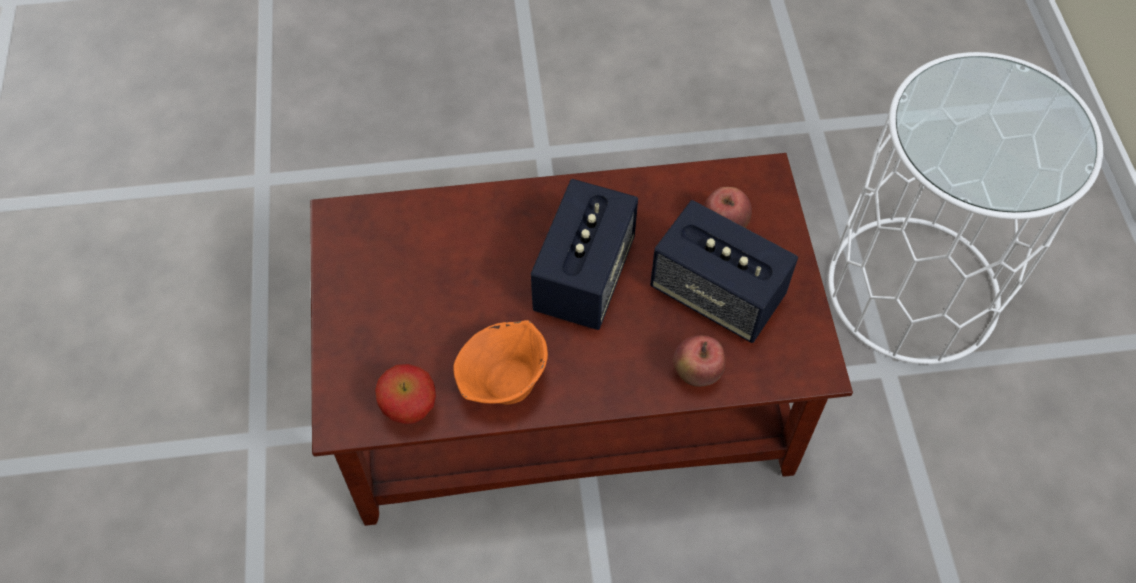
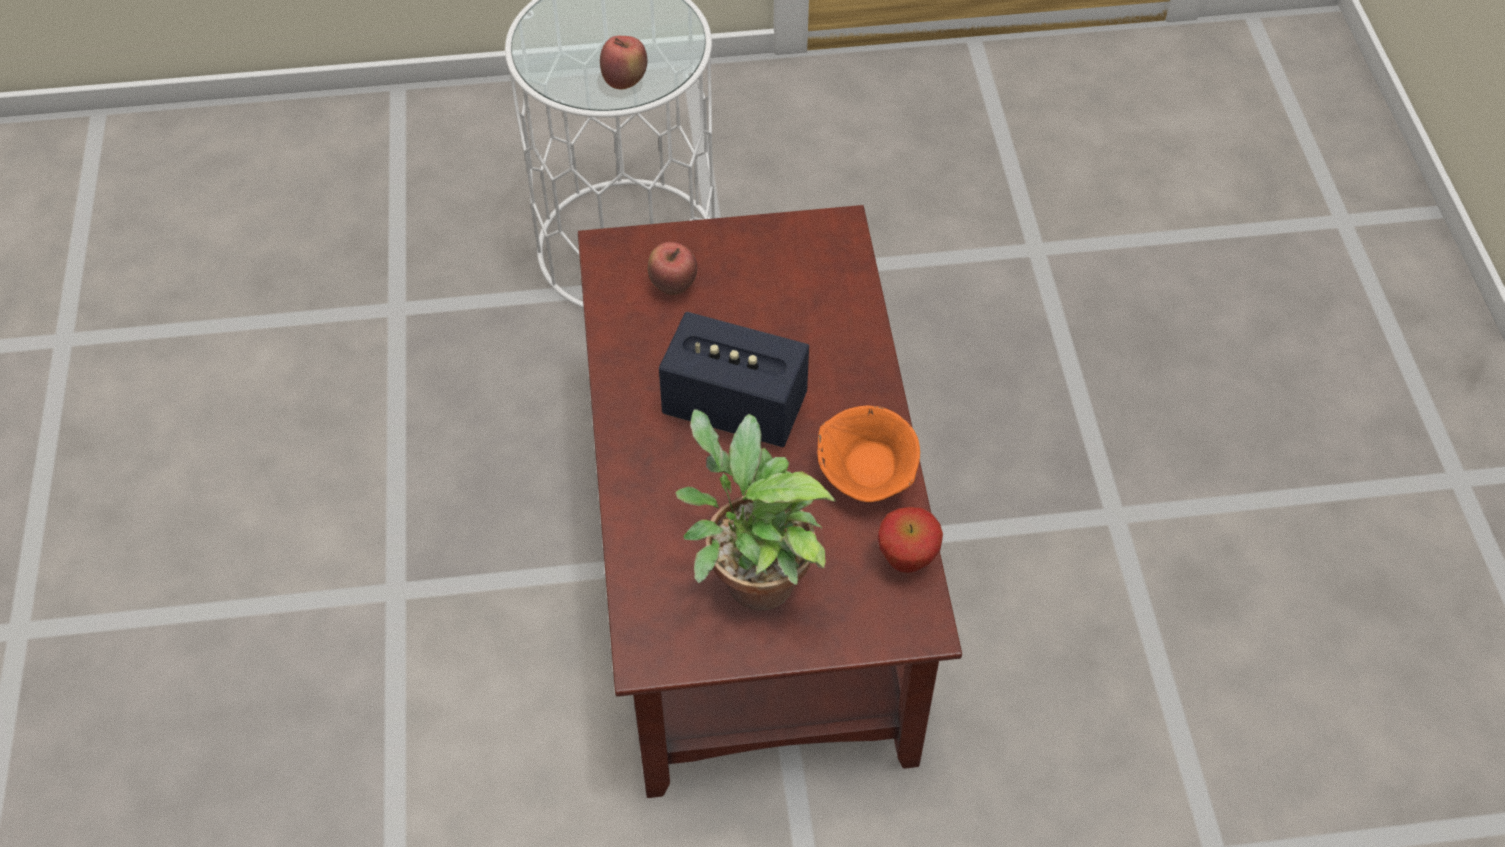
camera: 90 degrees left, 5 degrees down
(404, 289) = (751, 577): none -> potted plant
(696, 373) = (849, 317): apple -> apple (625, 81)
(716, 293) = (756, 296): speaker -> none

